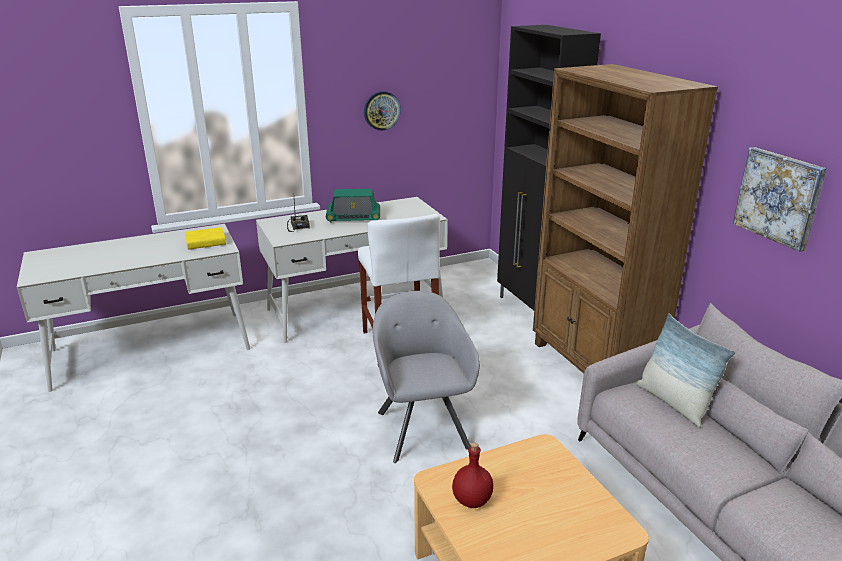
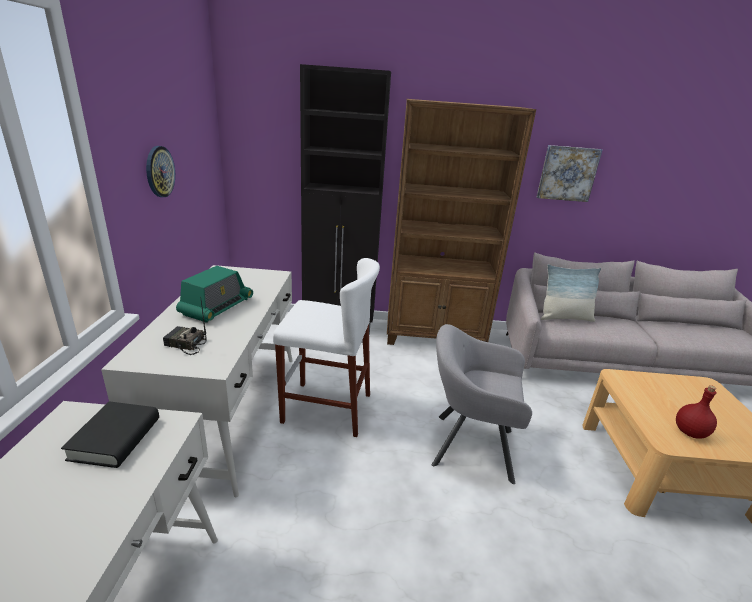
camera: 65 degrees left, 0 degrees up
(205, 242) = (115, 439): yellow book -> black book

